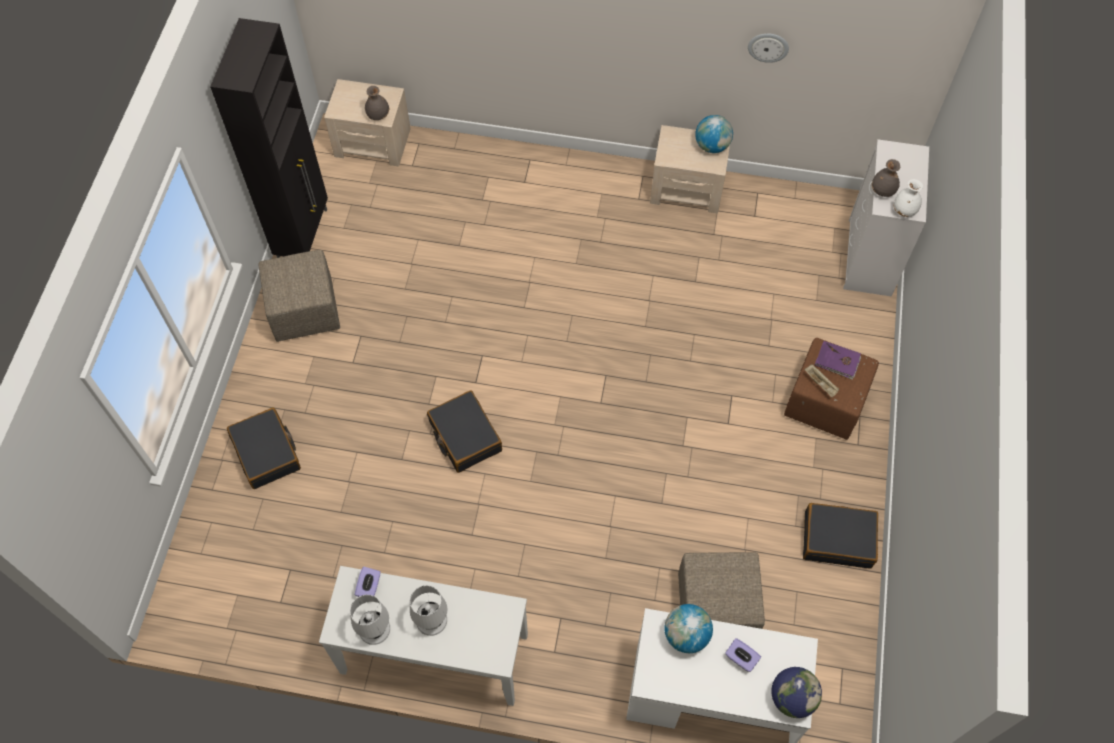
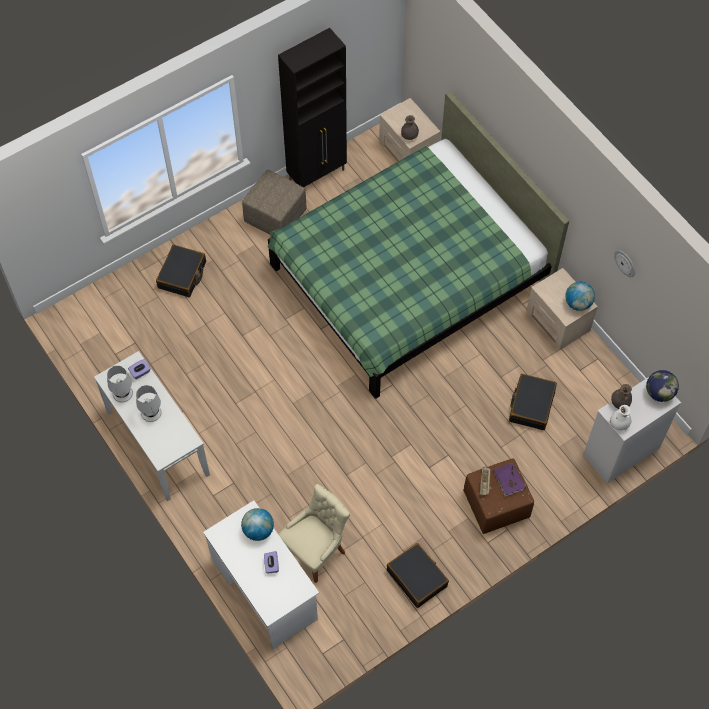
camera: 45 degrees right, 0 degrees up
(465, 436) = (285, 351): black suitcase -> black suitcase (531, 405)
(506, 259) = (409, 276): none -> green bed
(717, 606) = (316, 550): beige ottoman -> beige chair
(792, 698) = (274, 605): globe -> globe (659, 393)

